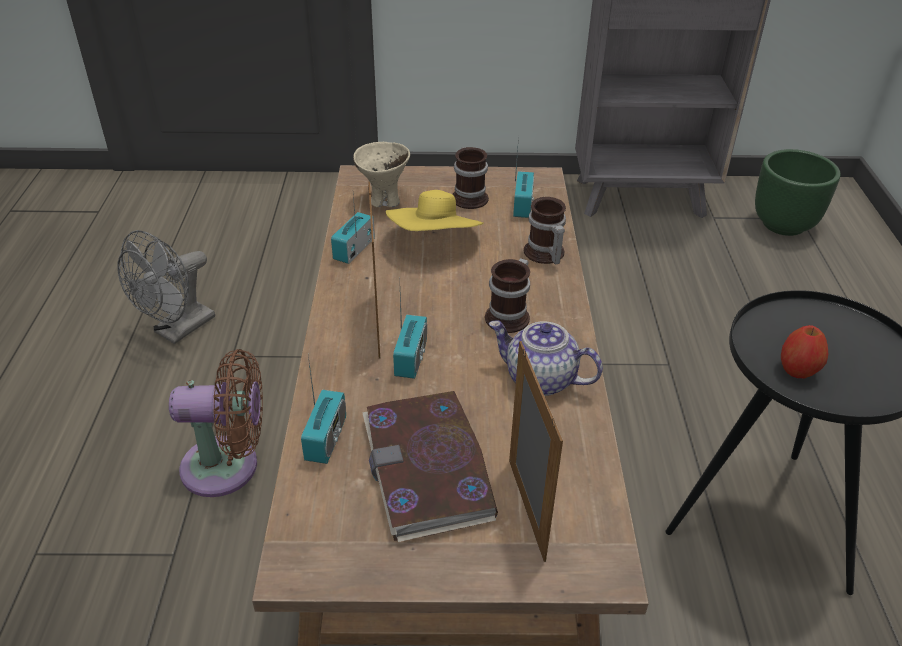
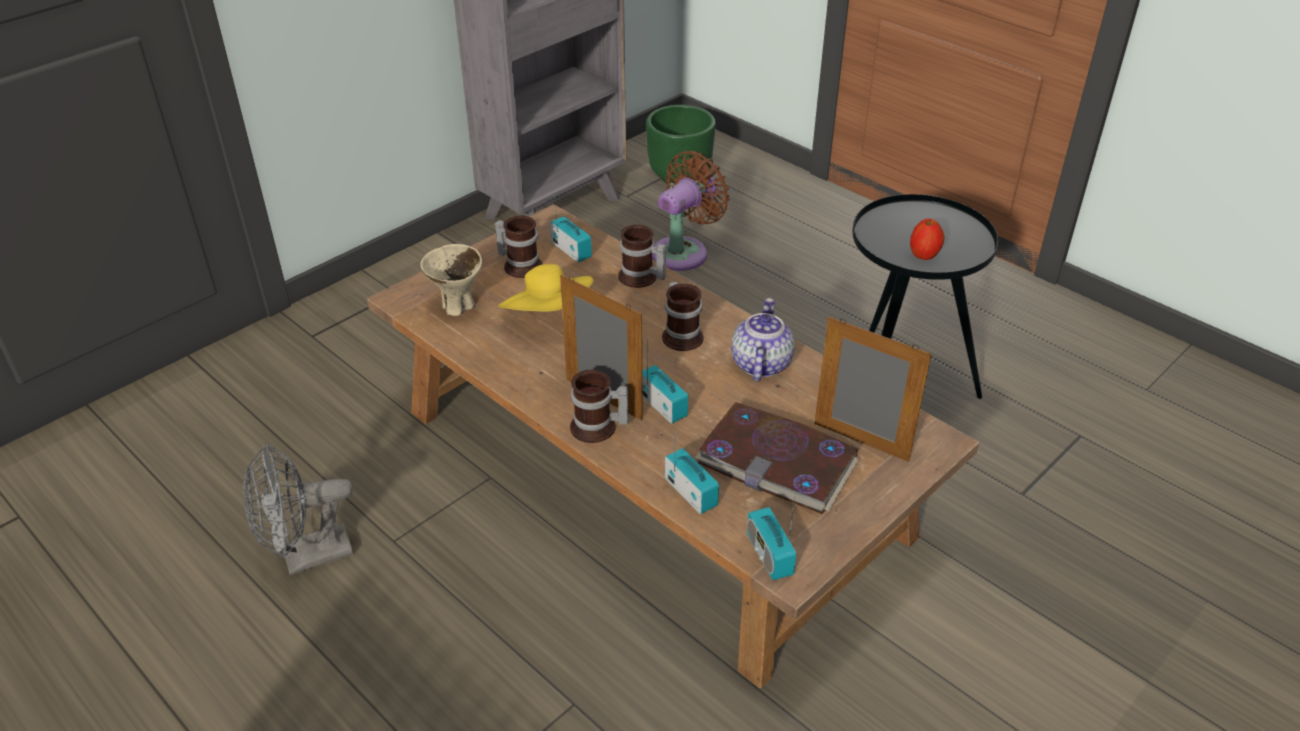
camera: 45 degrees left, 0 degrees up
(178, 330) = (307, 557): grey fan -> grey fan turned 75 degrees clockwise
(228, 467) = (522, 618): brown fan -> brown fan (683, 251)
(339, 342) = (597, 429): none -> mug
(354, 249) = (496, 358): radio -> radio (769, 555)
(539, 379) = (760, 363): teapot -> teapot turned 120 degrees clockwise

